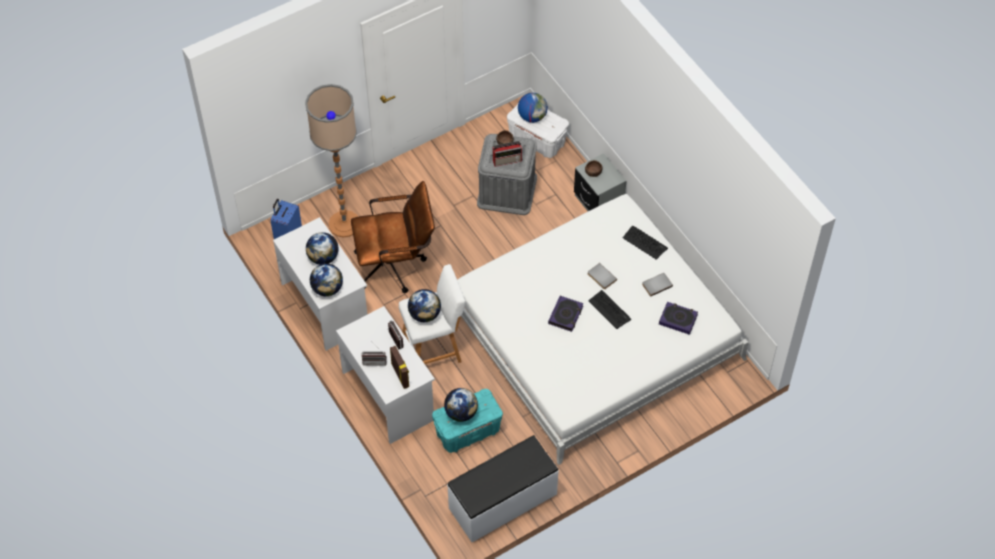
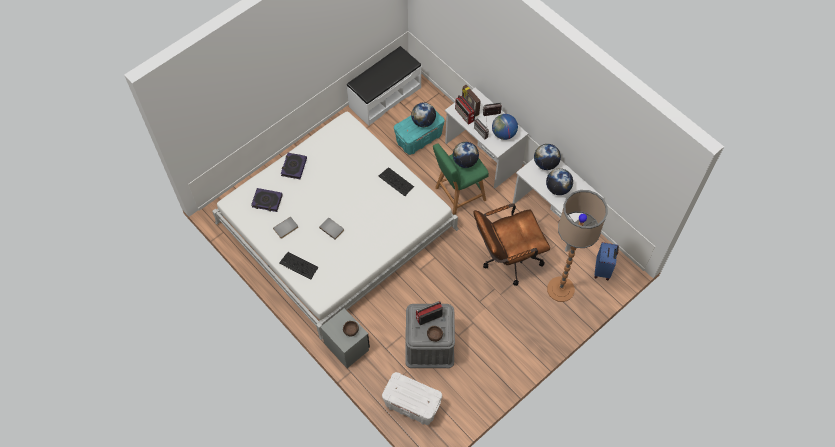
camera: 170 degrees right, 5 degrees up
(410, 366) = (465, 115): none -> radio
(434, 348) = (458, 195): white stool -> green stool
(532, 117) = (417, 395): globe -> globe (503, 134)
(565, 315) = (356, 192): book -> book (294, 167)
(609, 310) = (322, 202): keyboard -> keyboard (396, 182)

